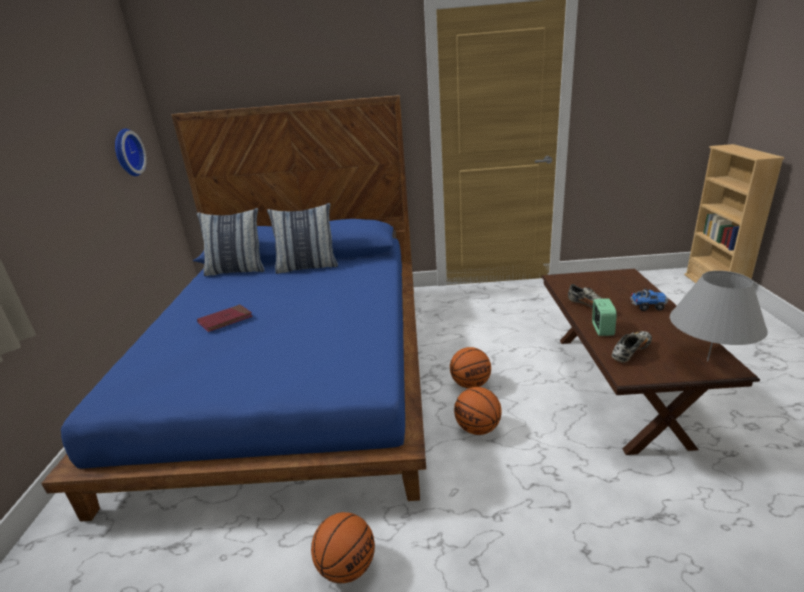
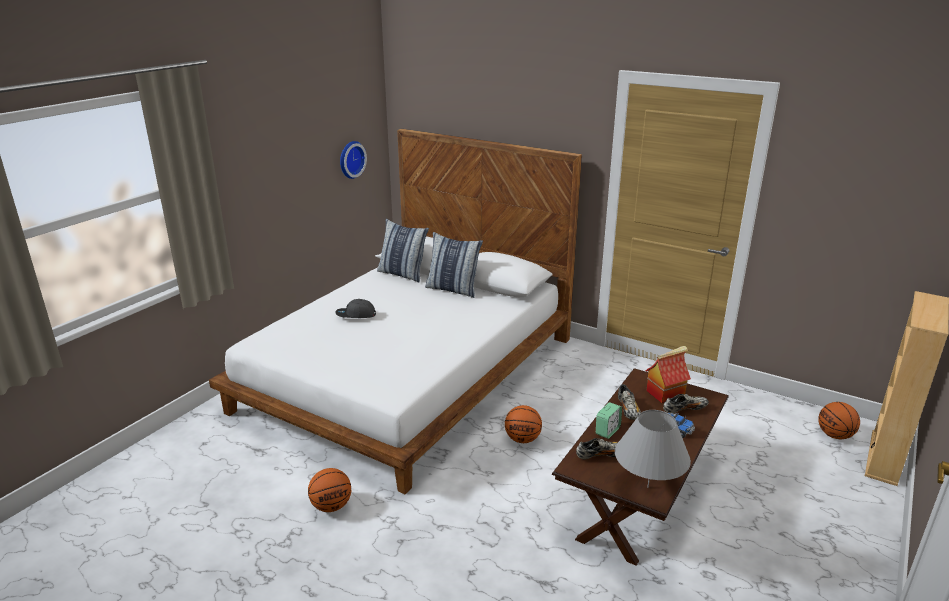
camera: 30 degrees right, 0 degrees up
(225, 320) = (355, 315): red book -> grey cap
(295, 372) = (409, 374): blue bed -> white bed
(478, 428) = (491, 471): basketball -> basketball (835, 435)
(593, 283) = (665, 393): none -> toy house
(626, 289) = (684, 409): none -> shoe

